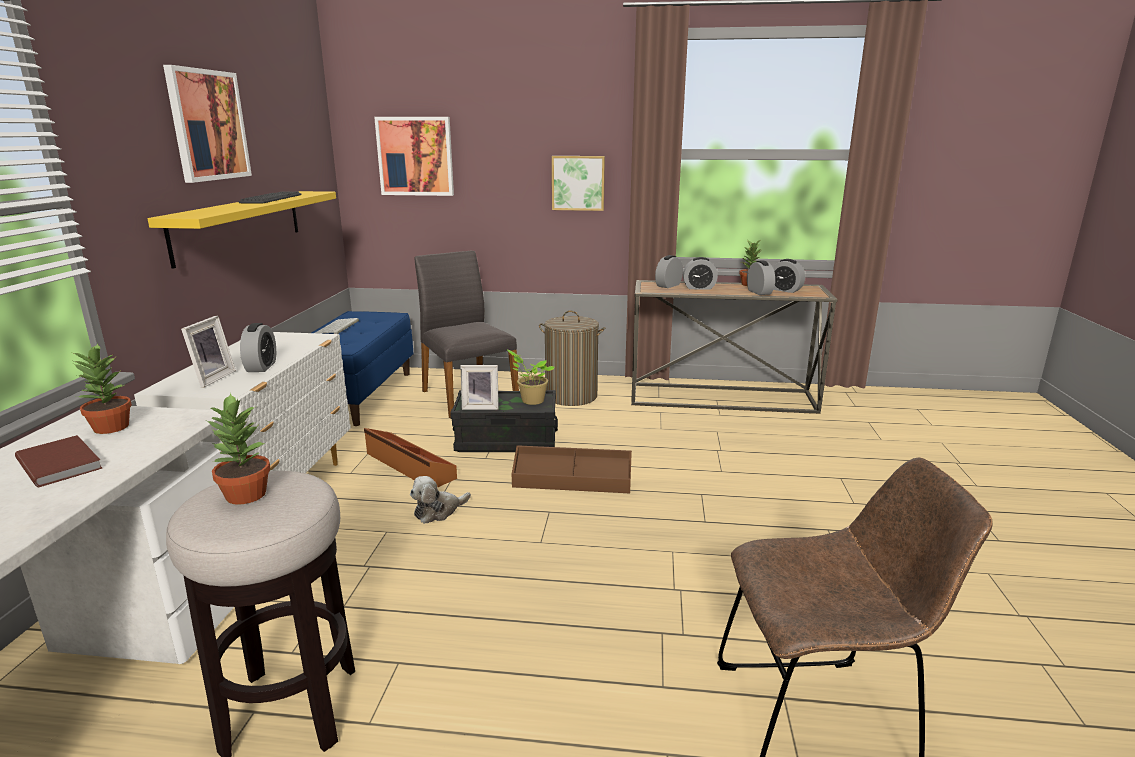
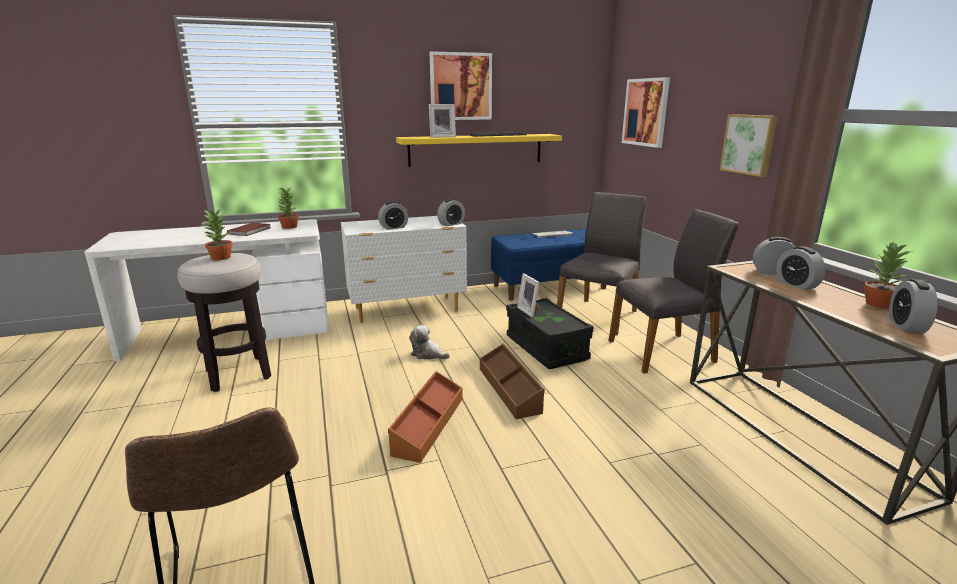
camera: 65 degrees right, 0 degrees up
(210, 378) = (369, 225): picture frame -> picture frame (442, 137)
(409, 466) = (474, 329): brown storage box -> brown storage box (428, 424)
(531, 400) = (562, 323): potted plant -> none
(571, 396) = (663, 351): laundry basket -> grey chair
(759, 292) = (849, 312): alarm clock -> alarm clock (451, 224)

